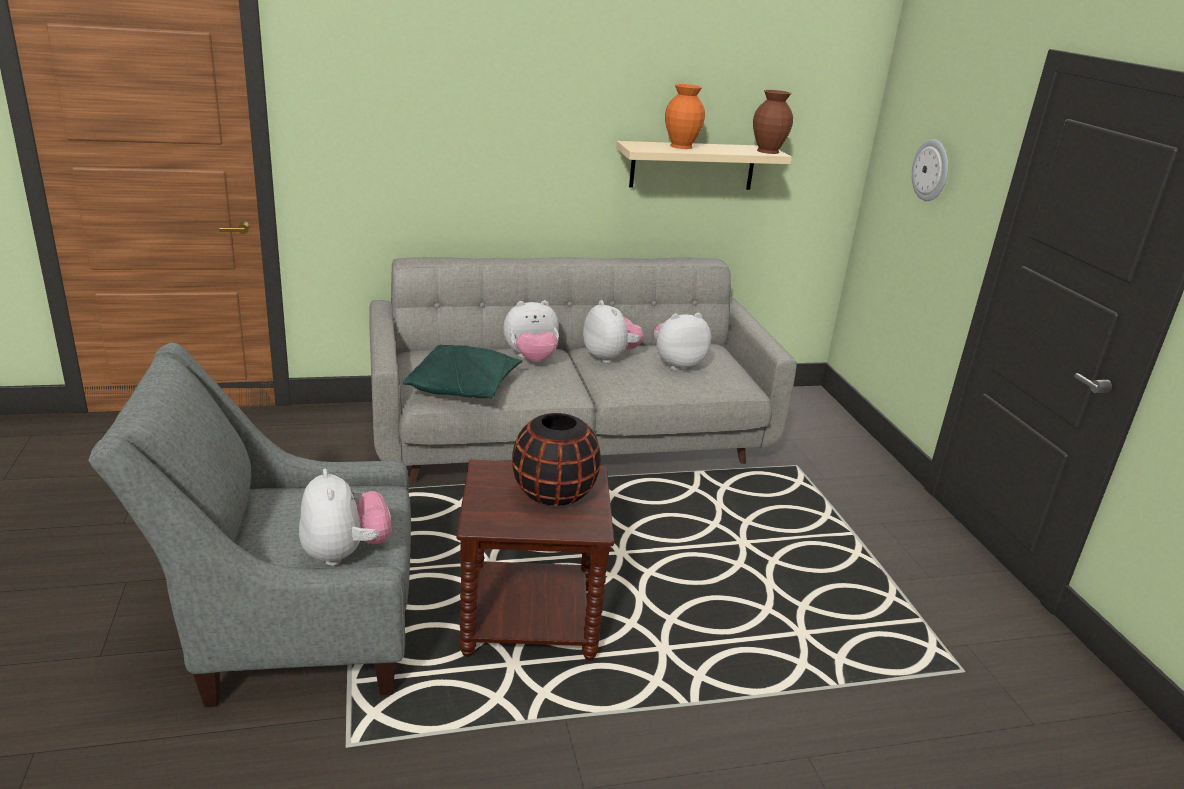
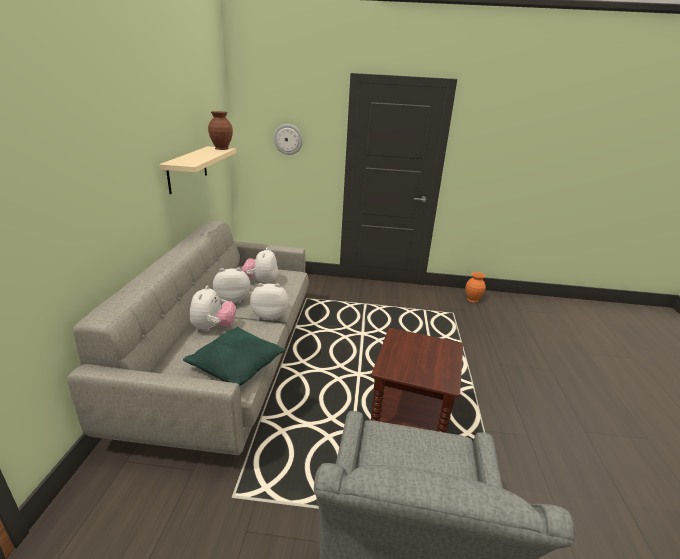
camera: 70 degrees left, 0 degrees up
(345, 553) = (452, 461): plush toy -> plush toy (270, 316)
(553, 494) = (417, 350): black vase -> none
(680, 146) = (192, 157): orange vase -> orange vase (472, 299)

